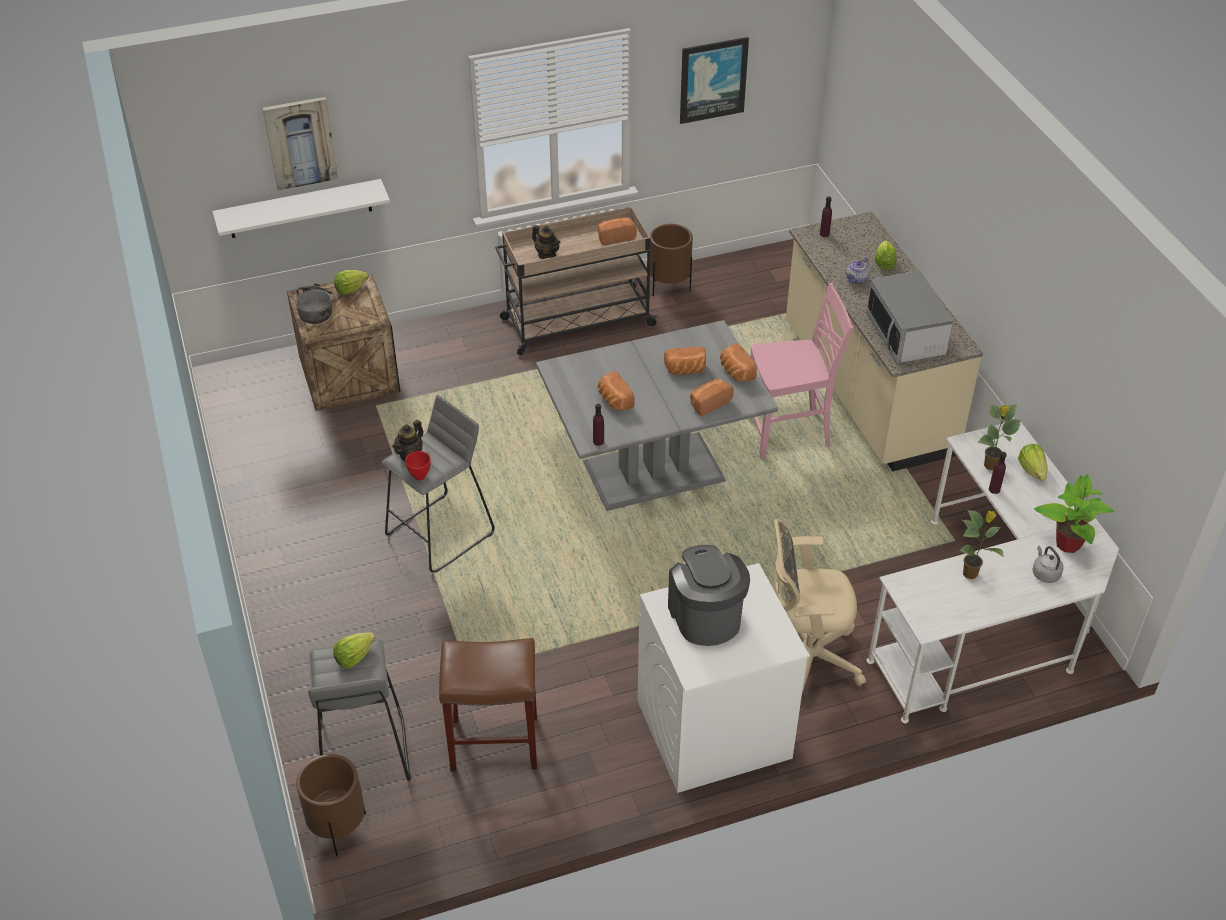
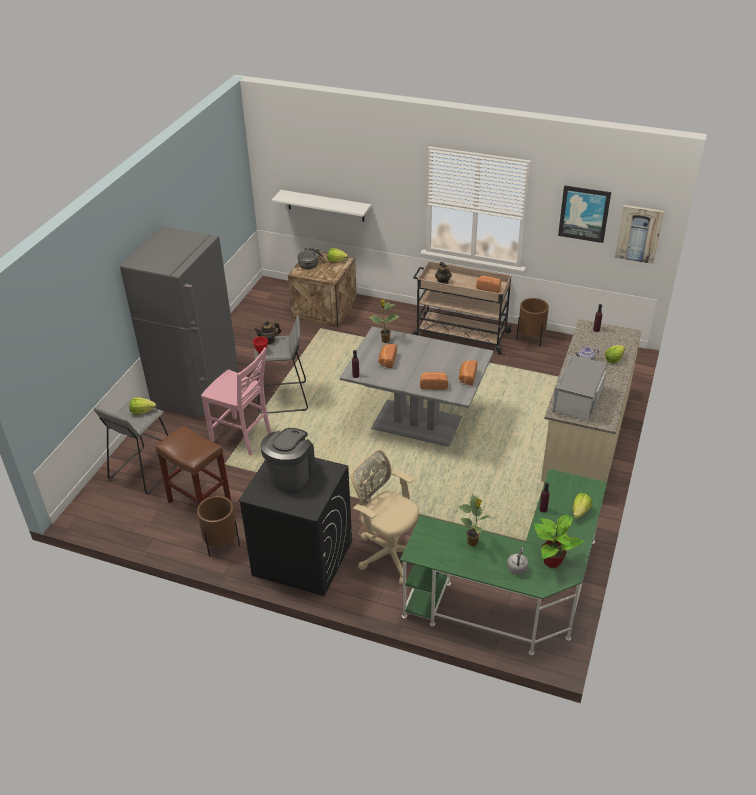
camera: 40 degrees right, 5 degrees down
(300, 142) = (329, 166): picture -> picture (638, 233)
(303, 594) = (197, 392): none -> grey fridge
(338, 828) = (98, 496): brown planter -> brown planter (221, 544)
(685, 370) = (441, 364): bread -> none
(712, 730) = (302, 558): white washing machine -> black washing machine
(789, 432) = (512, 441): pink chair -> pink chair (242, 437)
(988, 618) = (515, 596): white desk -> green desk
(990, 466) = (556, 496): potted plant -> potted plant (385, 341)

